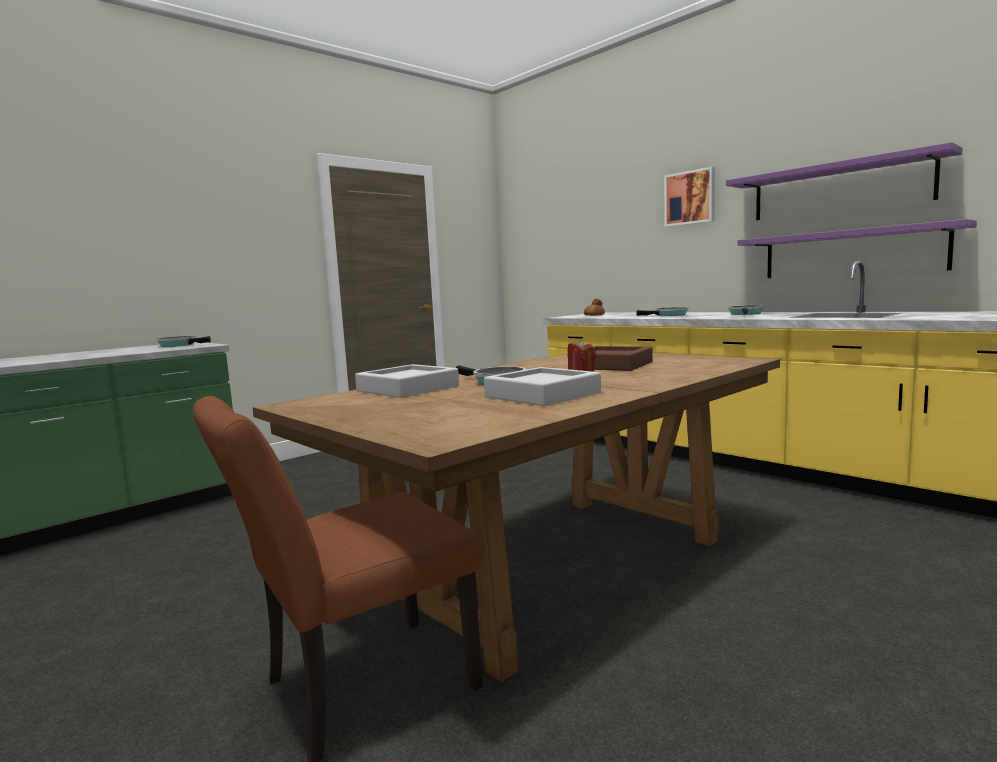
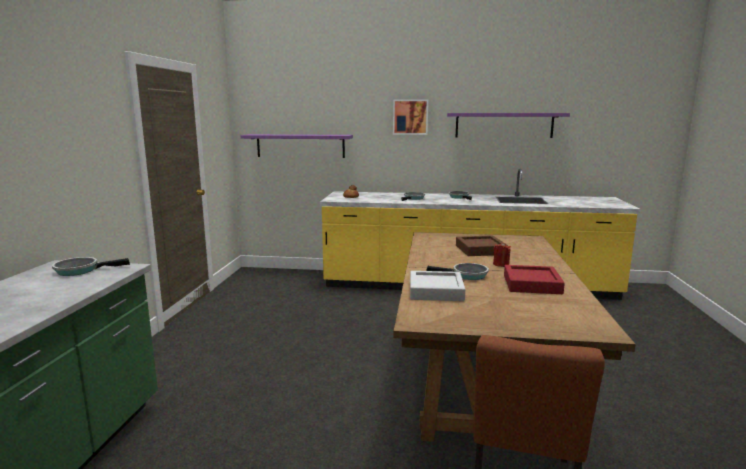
camera: 40 degrees left, 5 degrees up
(542, 395) = (532, 284): grey tray -> red tray
(851, 253) = (509, 162): purple shelf -> purple shelf (300, 146)

